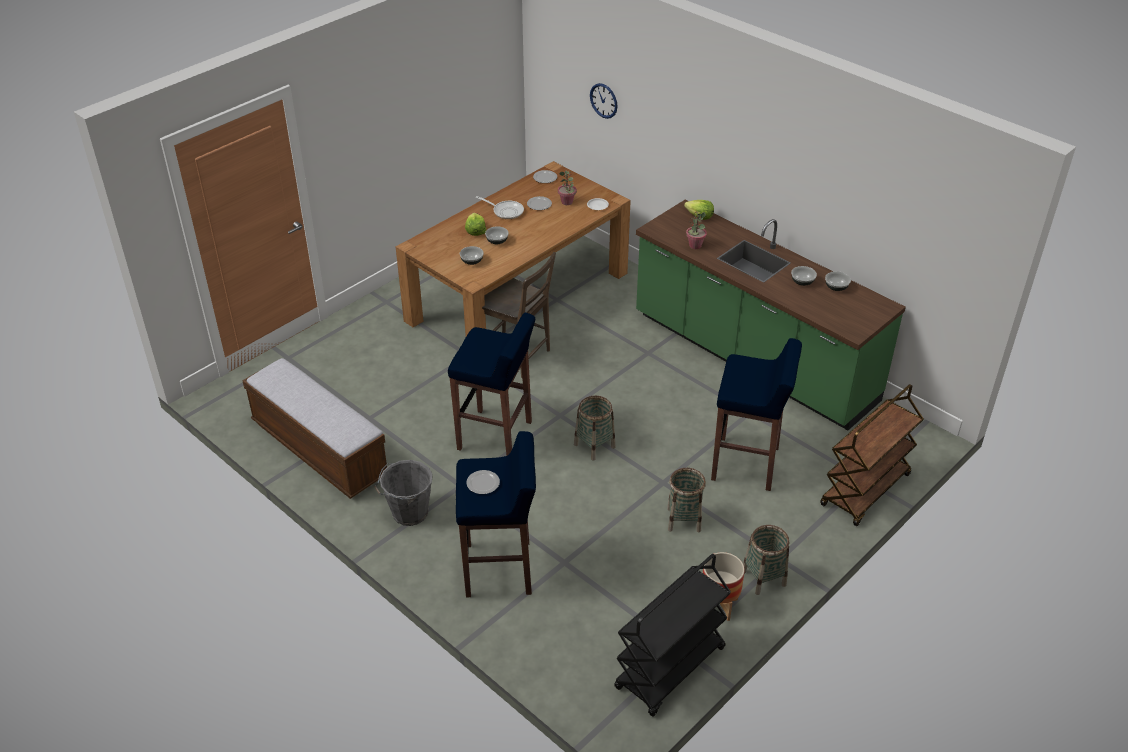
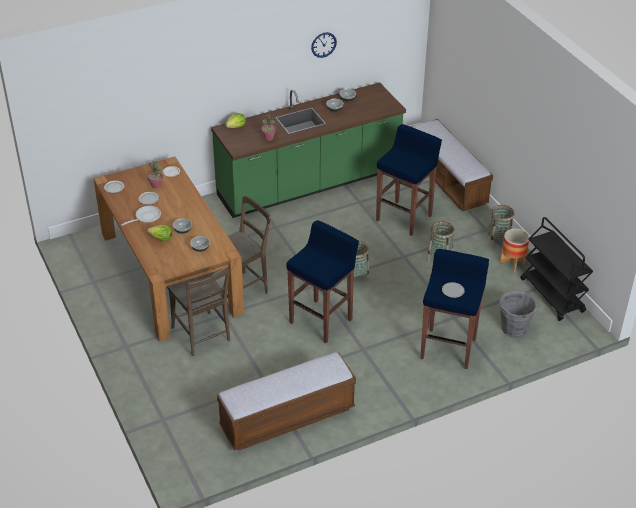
camera: 70 degrees left, 0 degrees up
(408, 513) = (378, 381): grey bucket -> grey bucket (514, 329)
(425, 349) = (202, 336): none -> brown chair
(604, 100) = (121, 105): wall clock -> wall clock (323, 44)
(865, 491) = (448, 181): brown cart -> bench

